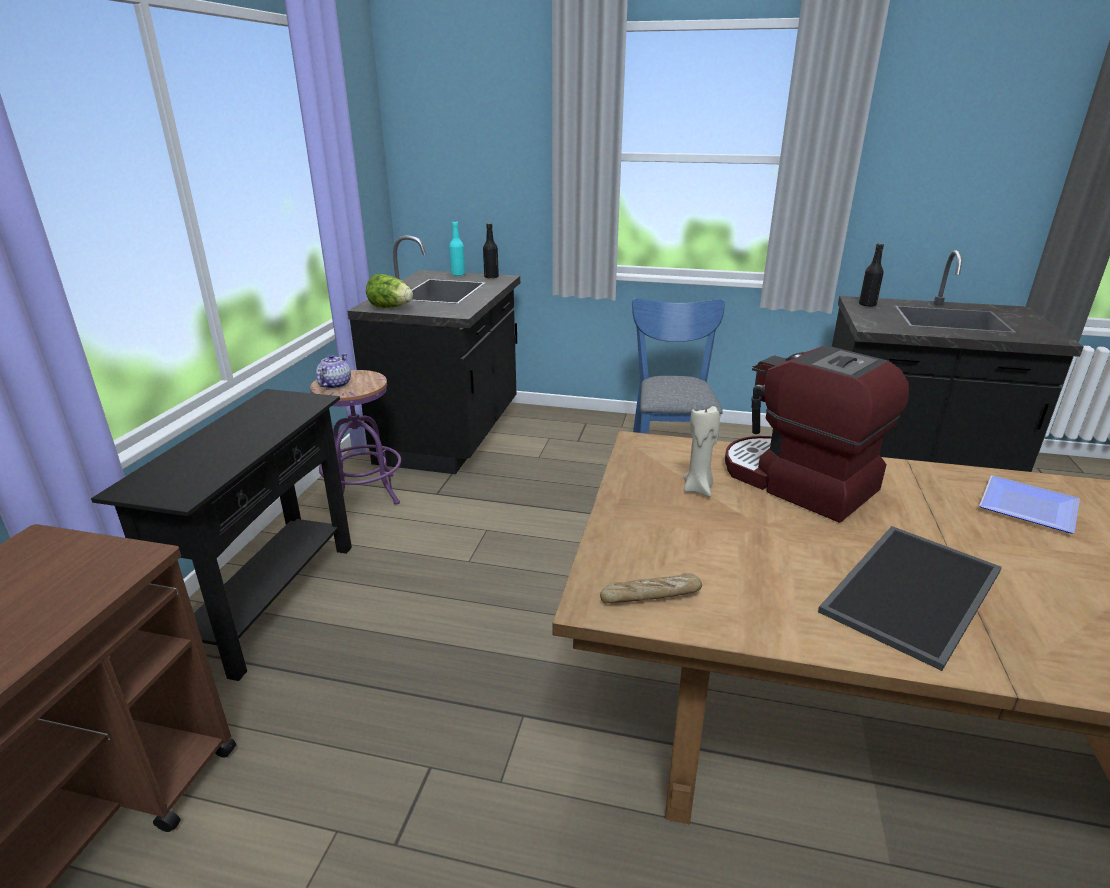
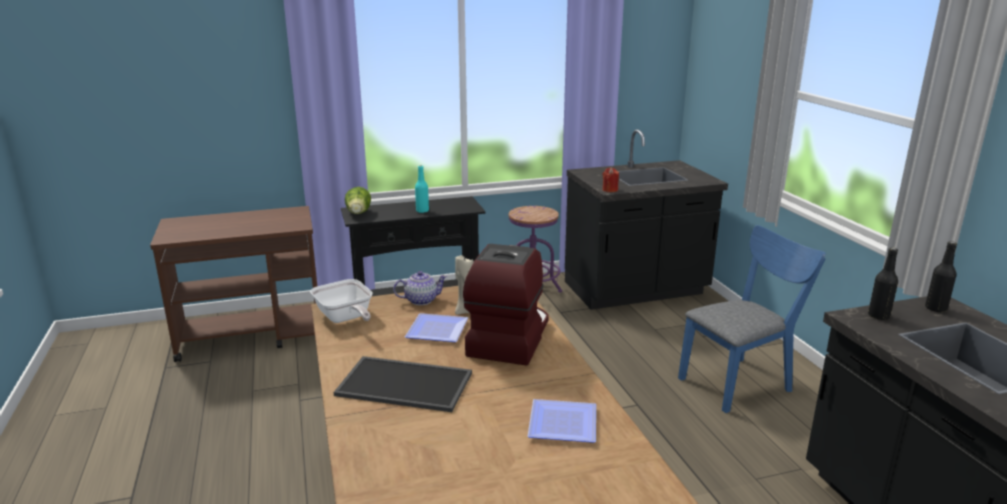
camera: 60 degrees right, 5 degrees down
(334, 385) = (525, 211): teapot -> teapot (420, 300)
(391, 307) = (589, 175): lettuce -> lettuce (358, 214)
(458, 274) = (690, 170): turquoise bottle -> turquoise bottle (422, 211)
(458, 312) = (610, 190): none -> red candle
(491, 277) = (704, 178): black bottle -> black bottle (878, 316)
(650, 596) = (345, 318): bread -> frying pan
(748, 526) = (435, 331): none -> plate

